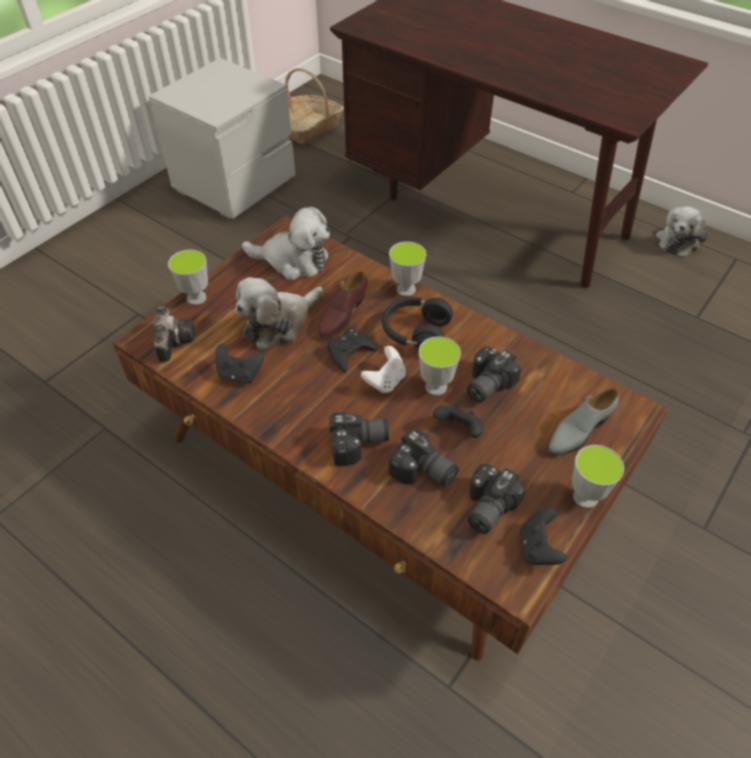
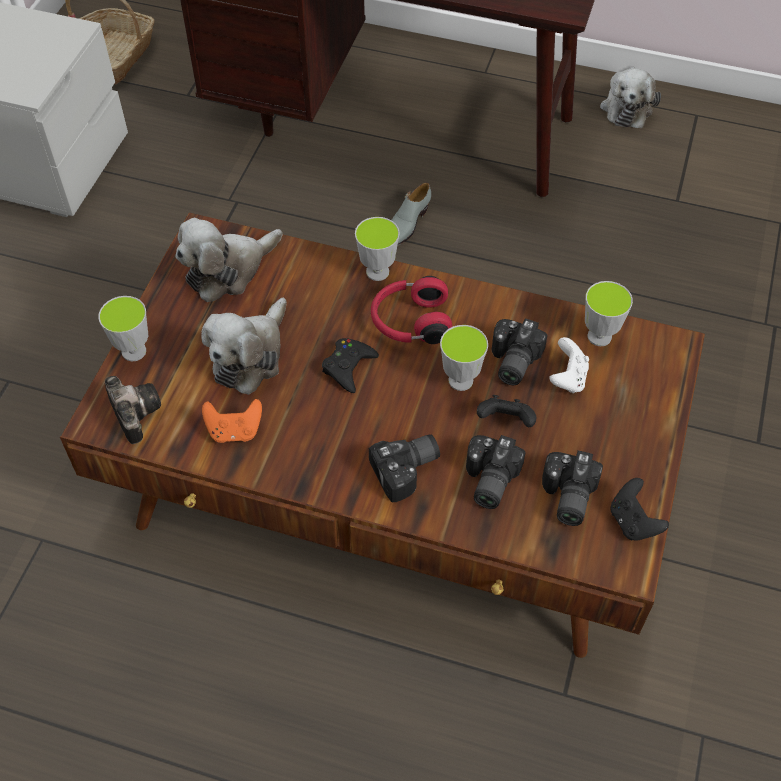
camera: 20 degrees left, 5 degrees up
(239, 374) = (234, 431): black game controller -> orange game controller
(293, 260) = (228, 270): plush toy -> plush toy turned 150 degrees clockwise
(342, 314) = (318, 323): brown shoe -> none
(385, 381) = (403, 390): white game controller -> white game controller (568, 378)
(414, 332) = (410, 322): black headphones -> red headphones
(423, 472) = (487, 480): camera -> camera turned 90 degrees clockwise
(579, 430) = (626, 384): grey shoe -> grey shoe (407, 224)
(585, 497) = (658, 455): cup -> cup (599, 336)

